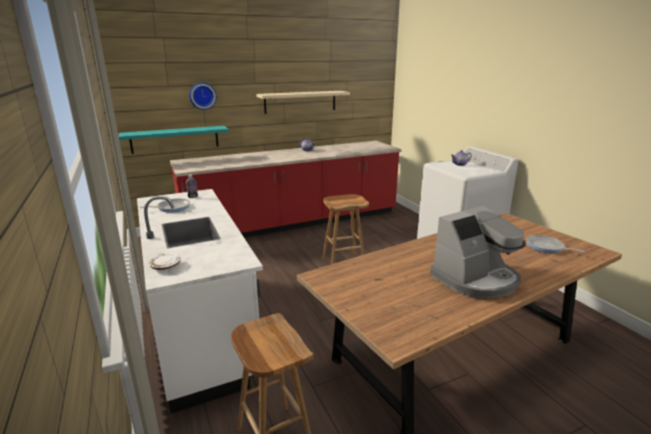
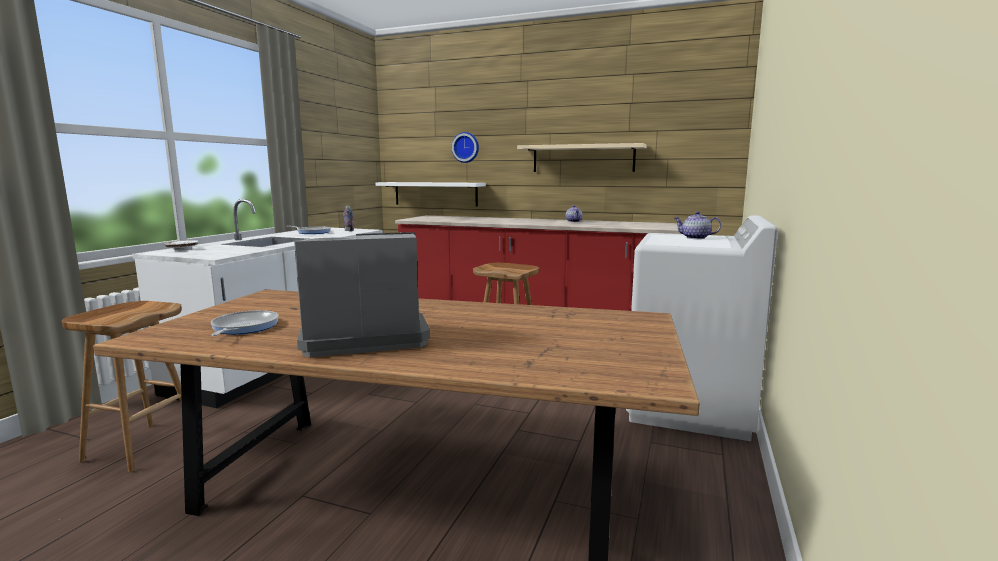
camera: 45 degrees right, 10 degrees down
(175, 139) = (435, 194): turquoise shelf -> white shelf
(475, 279) = (363, 337): coffee machine -> coffee machine turned 150 degrees clockwise
(546, 247) = (578, 351): frying pan -> frying pan (243, 328)

